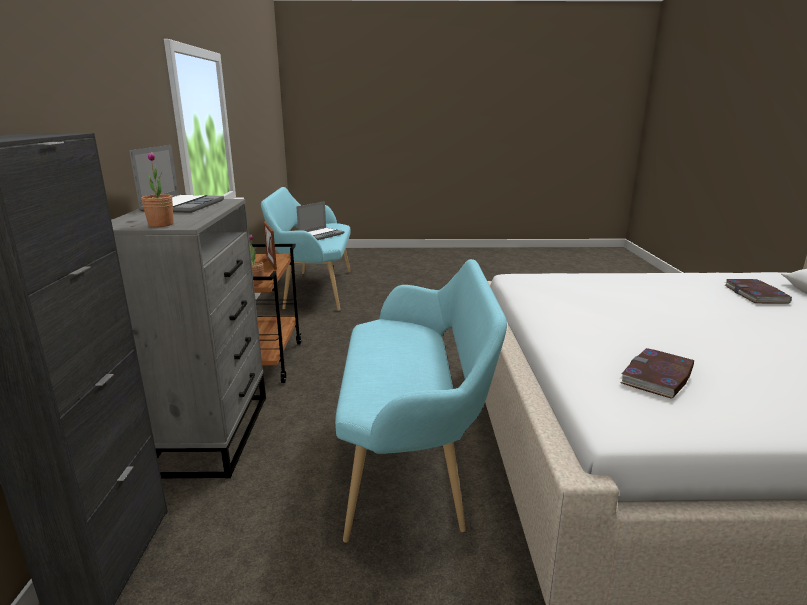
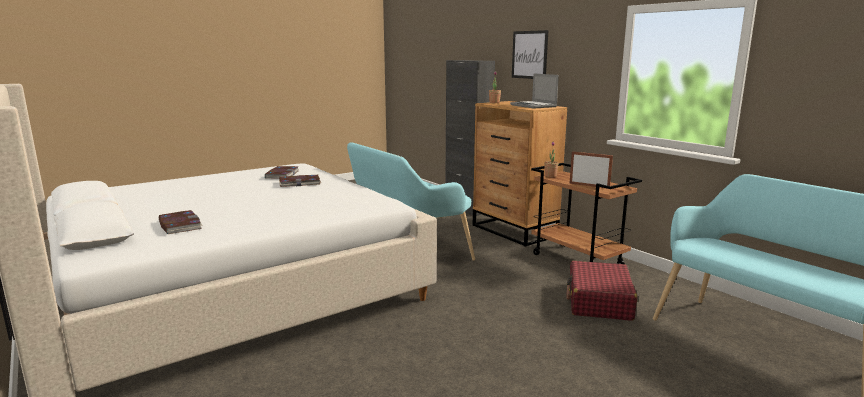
camera: 145 degrees right, 5 degrees down
(79, 112) = (529, 55): none -> picture
(211, 432) = (514, 231): grey dresser -> brown dresser
(321, 234) = (771, 261): laptop -> none
(342, 328) = (599, 301): none -> red suitcase
(619, 337) = (300, 183): none -> book

